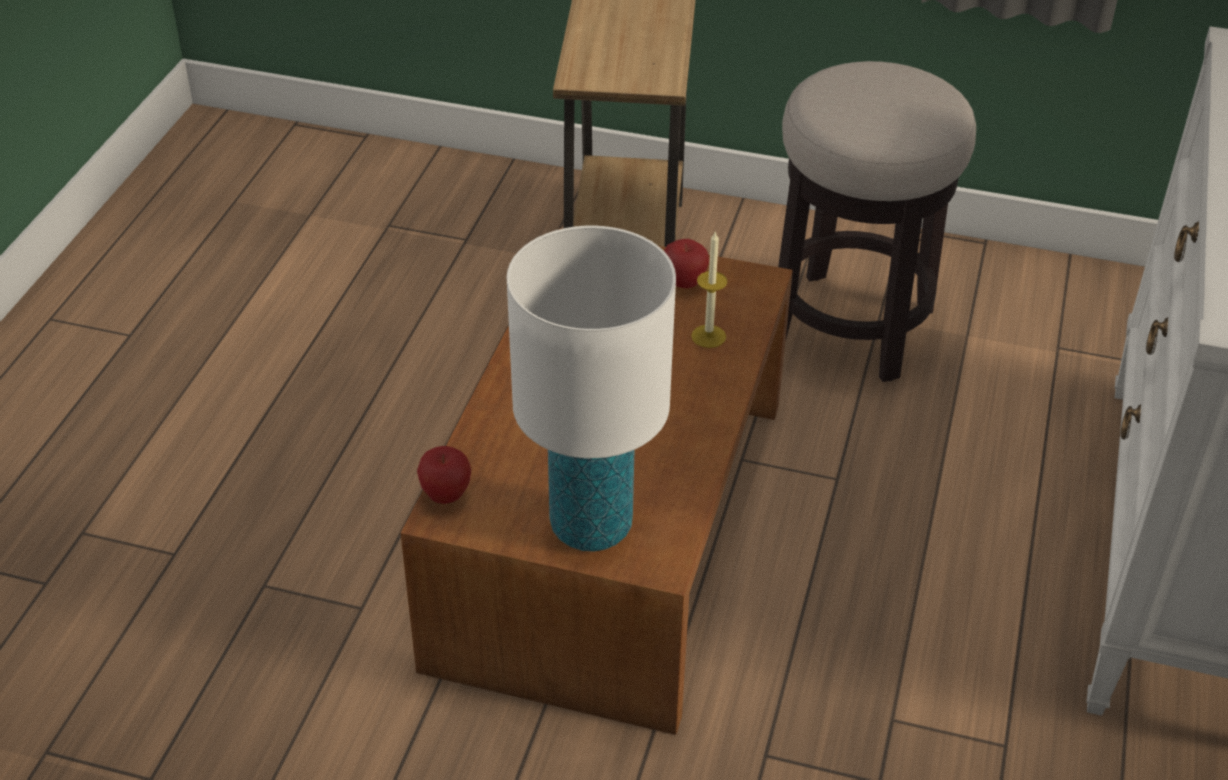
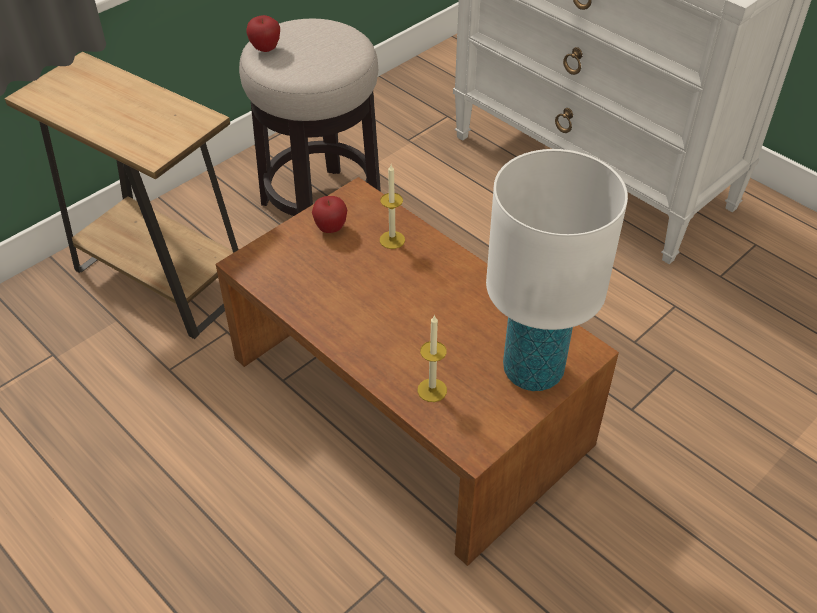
camera: 60 degrees left, 5 degrees up
(446, 495) = (455, 437): apple -> apple (265, 49)
(500, 453) = (432, 390): none -> candle

